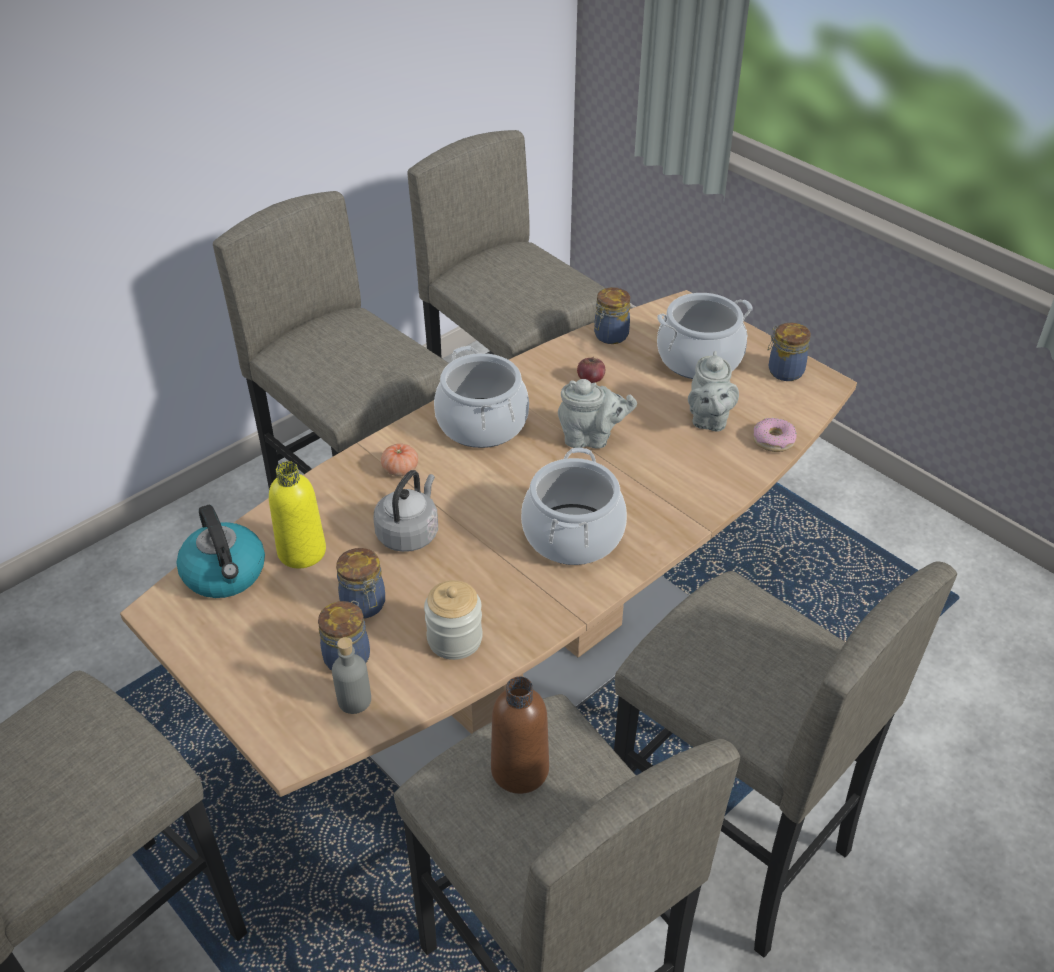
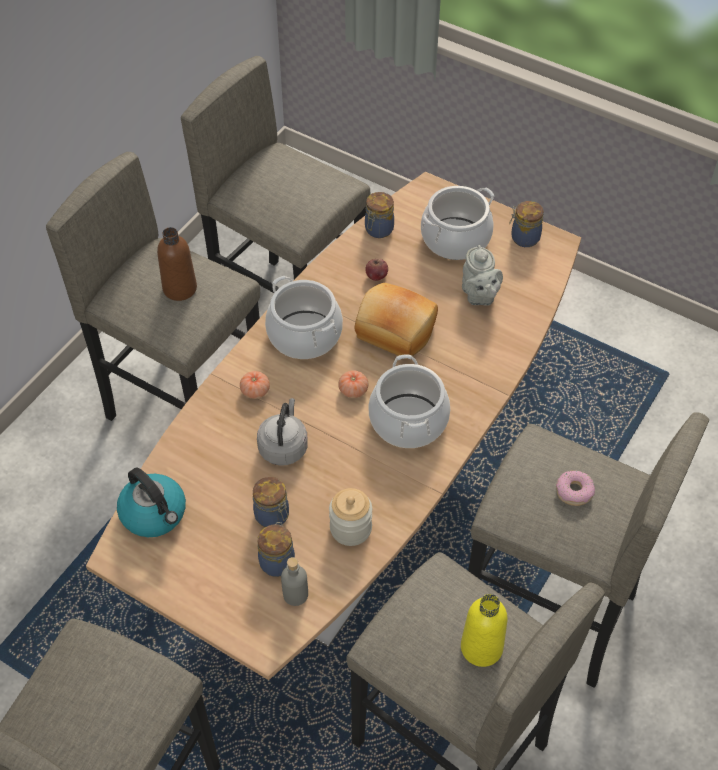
camera: 15 degrees left, 10 degrees up
(302, 552) = (206, 481): yellow bottle -> yellow bottle (481, 647)
(517, 490) = (353, 390): none -> tomato
(520, 770) = (434, 620): brown bottle -> brown bottle (180, 288)
(591, 438) = (395, 331): grey teapot -> bread
(773, 440) = (533, 304): donut -> donut (574, 491)

